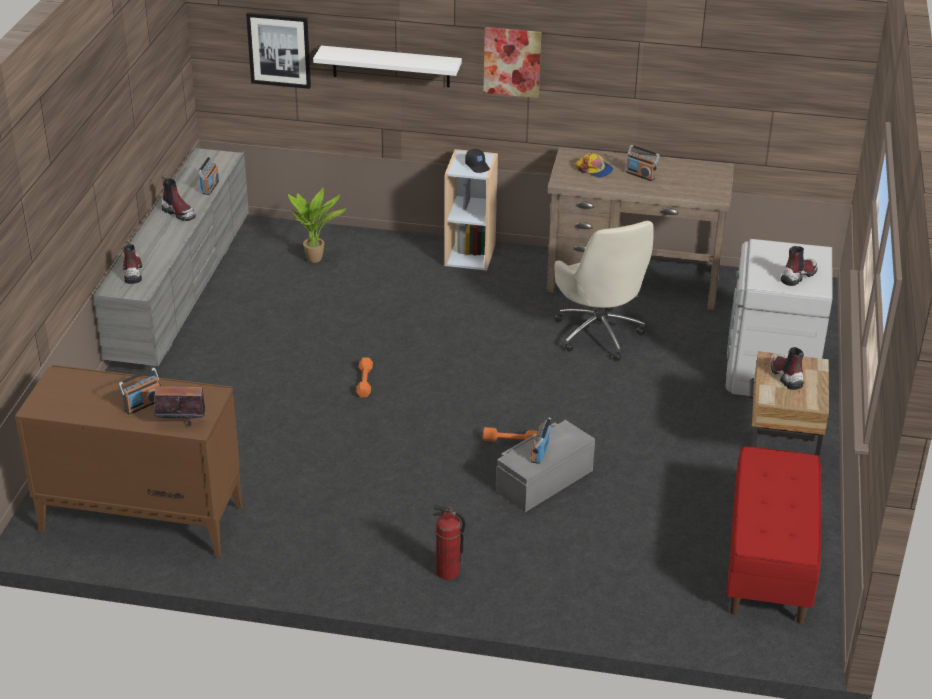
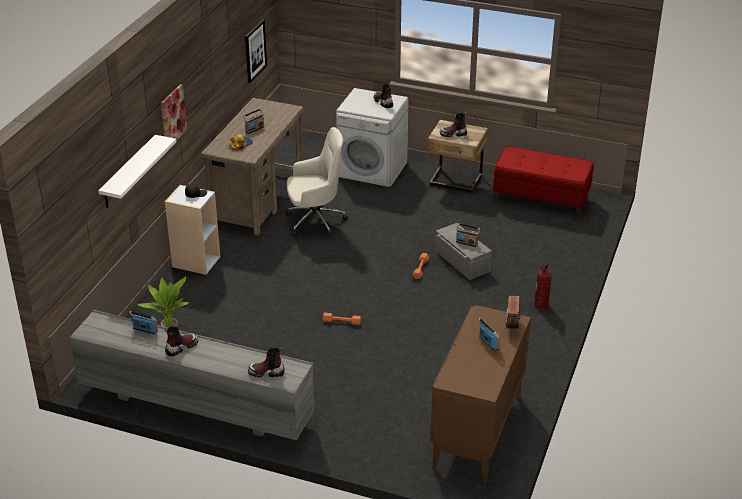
camera: 80 degrees left, 0 degrees up
(279, 50) = (80, 215): picture -> picture (255, 51)

